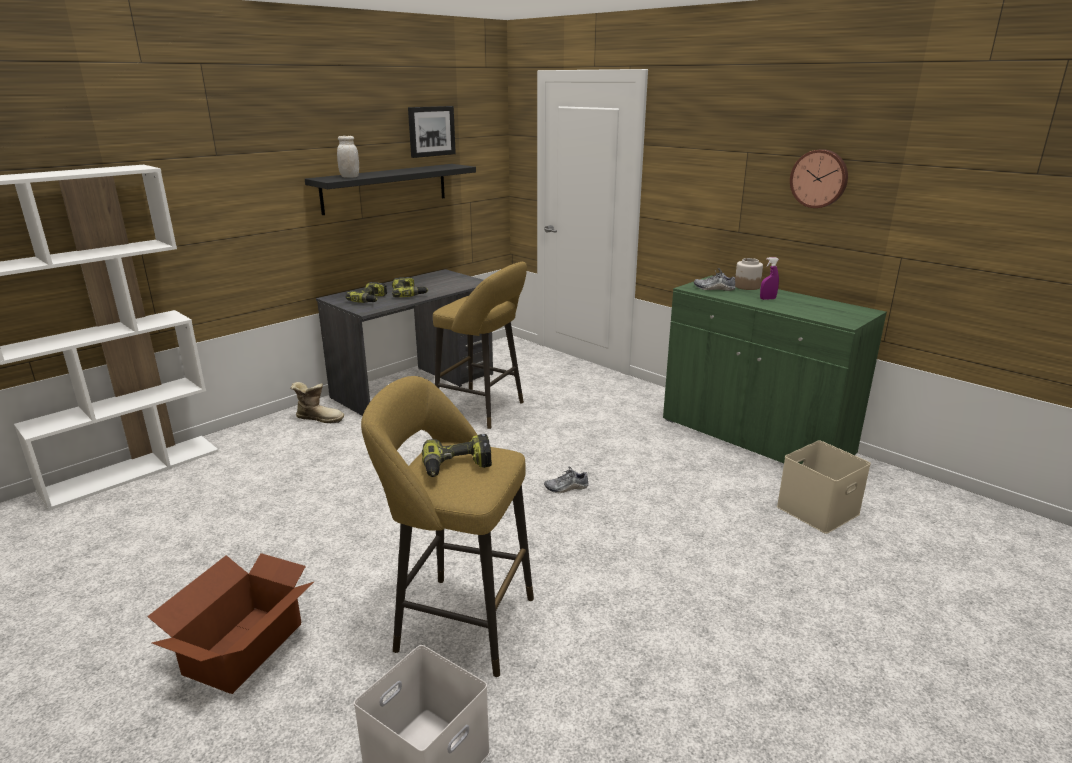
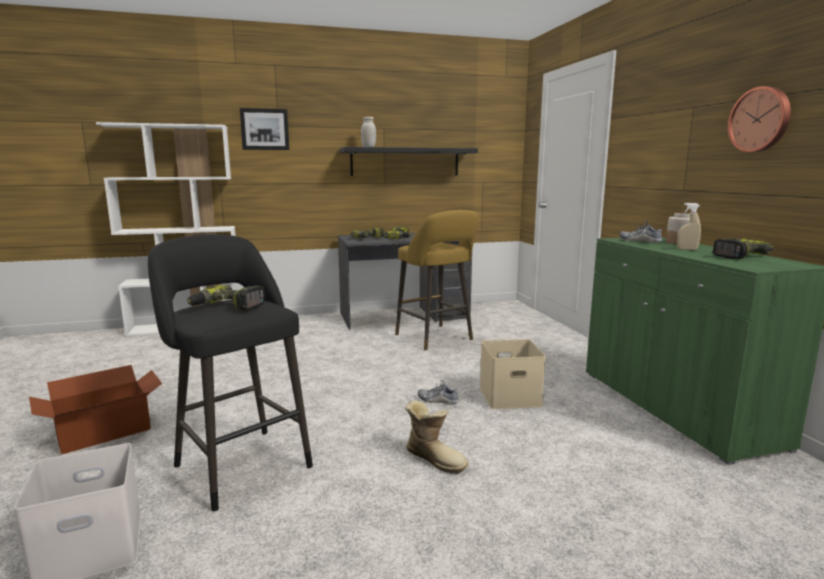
camera: 30 degrees right, 10 degrees down
(319, 418) = (319, 322): boot -> boot (435, 458)
(431, 131) = (449, 122): picture -> picture (265, 129)
(457, 622) = (239, 463): yellow stool -> black stool
(767, 299) = (687, 249): purple spray bottle -> beige spray bottle
(810, 304) = (735, 255): none -> power drill
(818, 511) = (686, 489): beige storage box -> beige storage box (509, 397)

